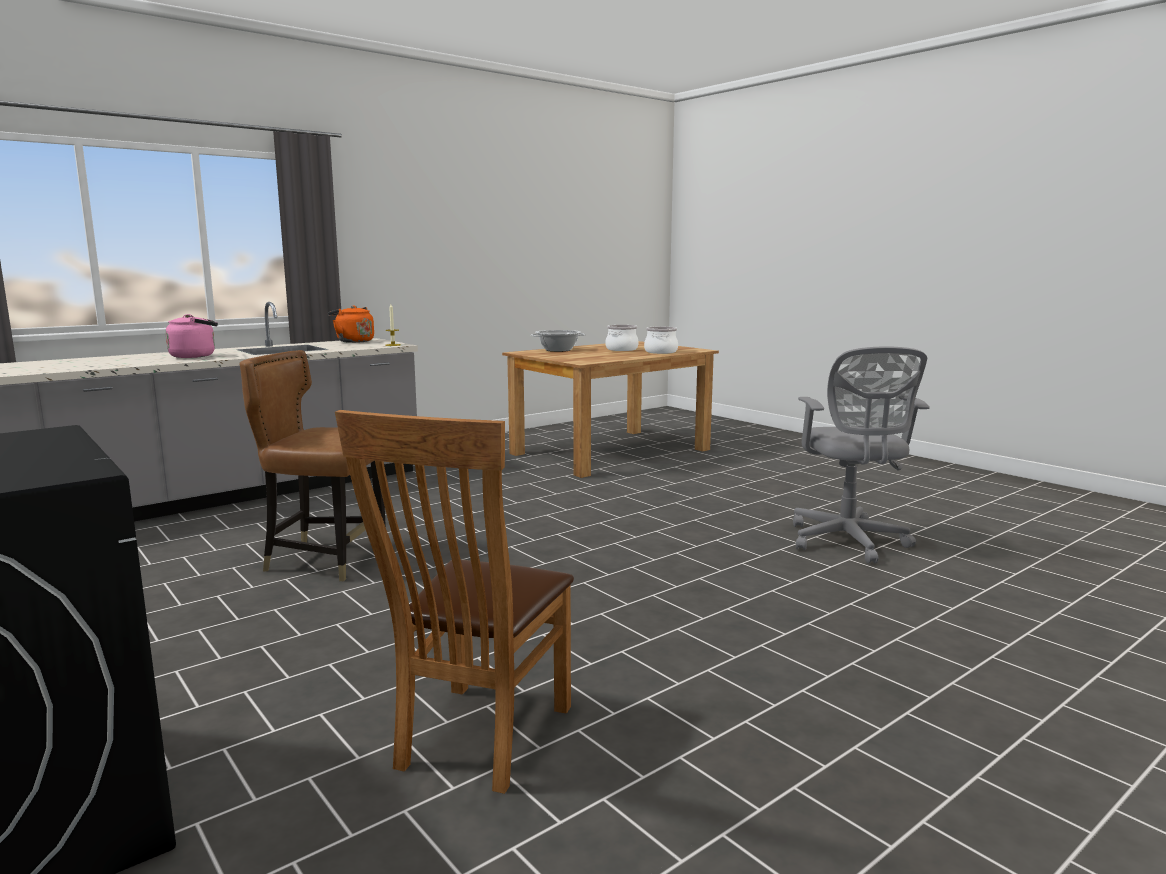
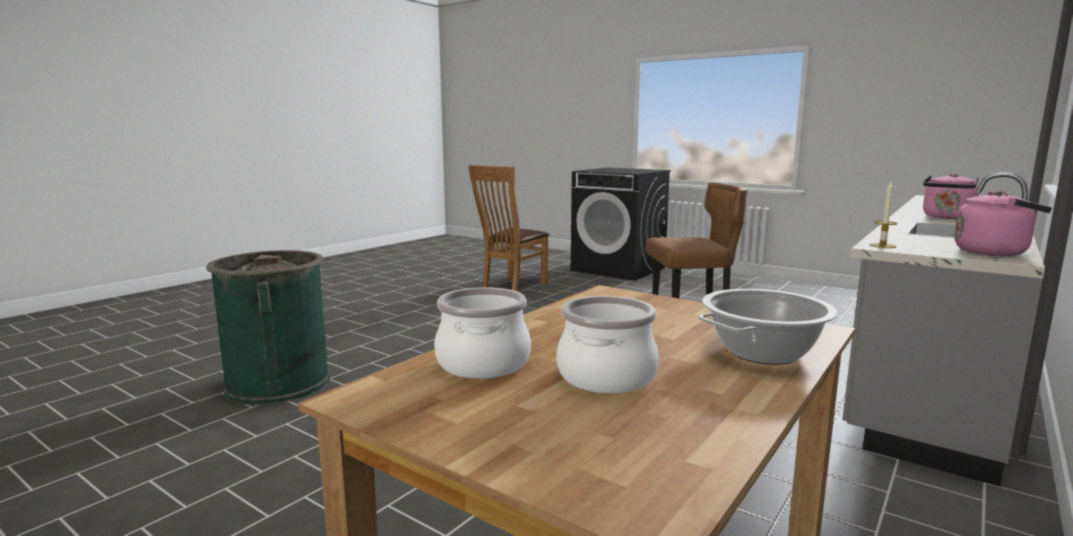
camera: 165 degrees right, 0 degrees up
(353, 341) = (995, 252): orange kettle -> pink kettle
(477, 741) = (511, 286): brown chair -> brown chair turned 150 degrees counterclockwise
(848, 542) = (278, 383): grey office chair -> green trash can

